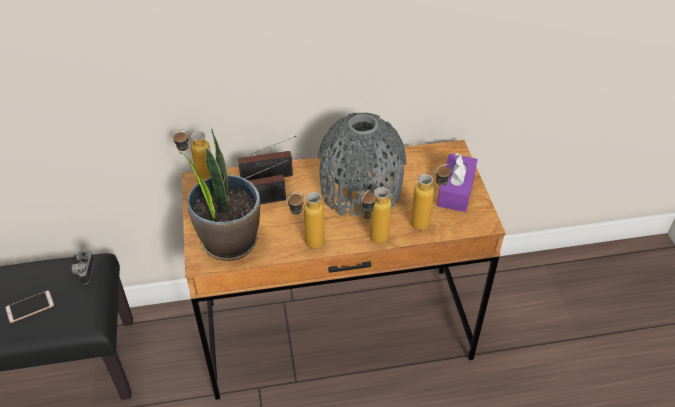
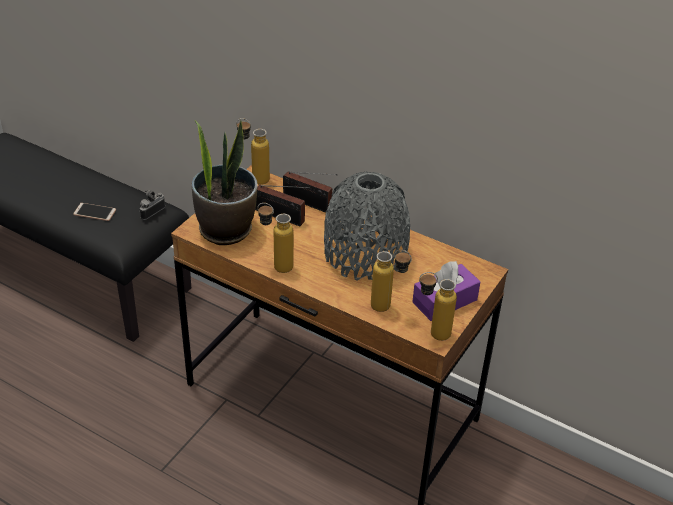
camera: 40 degrees right, 5 degrees down
(373, 241) = (327, 294): bottle -> bottle (432, 334)

